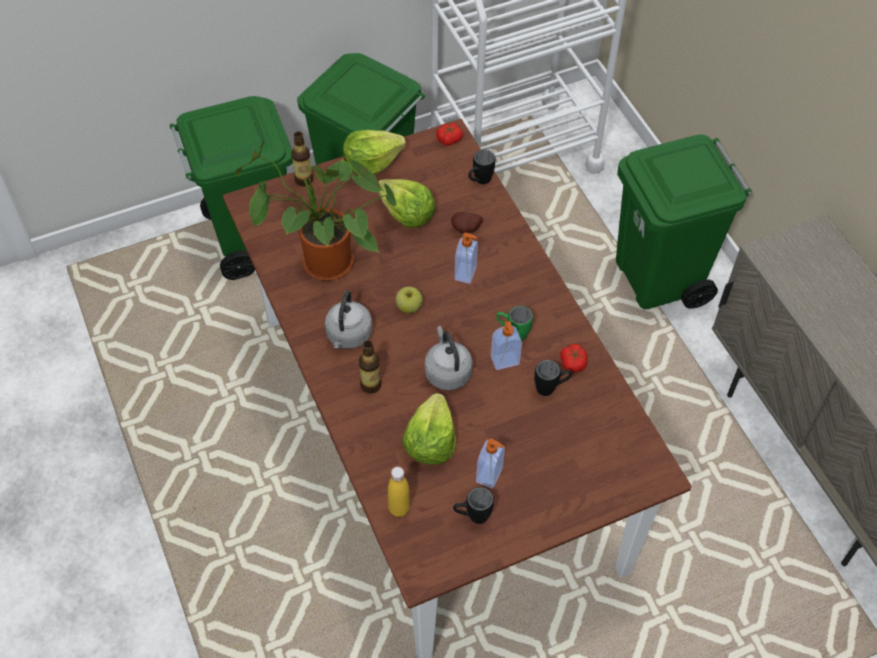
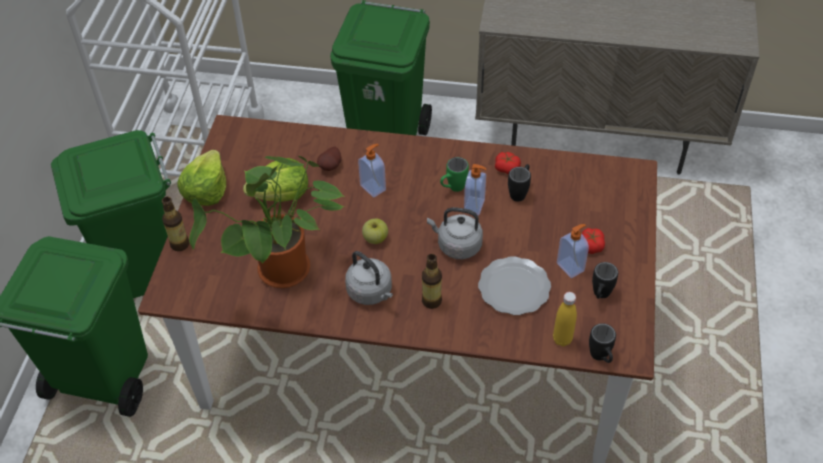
camera: 55 degrees left, 5 degrees down
(430, 441) = (514, 288): lettuce -> plate
(449, 139) = (231, 131): tomato -> tomato (591, 245)
(479, 181) = (291, 135): black mug -> black mug (601, 358)

